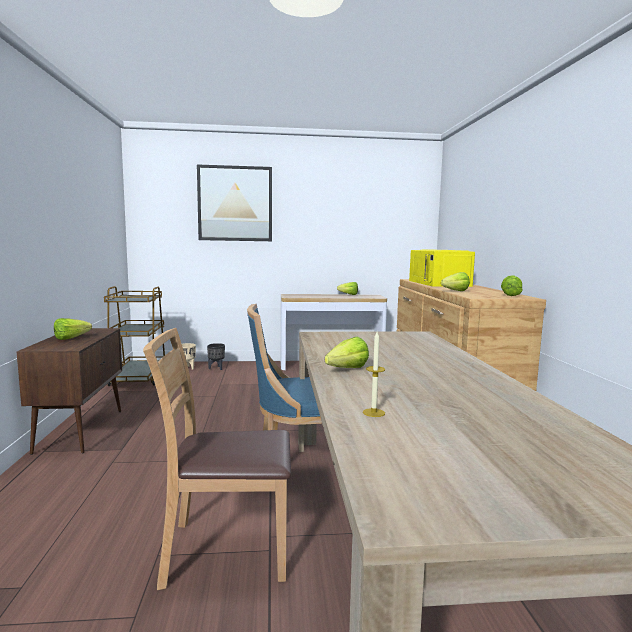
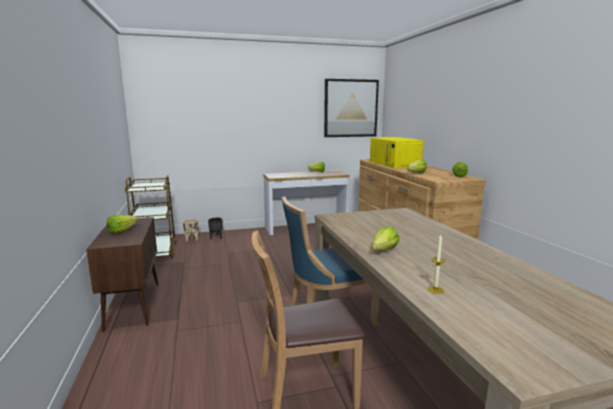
camera: 10 degrees left, 5 degrees up
(235, 204) = (223, 100): picture -> picture (350, 108)

